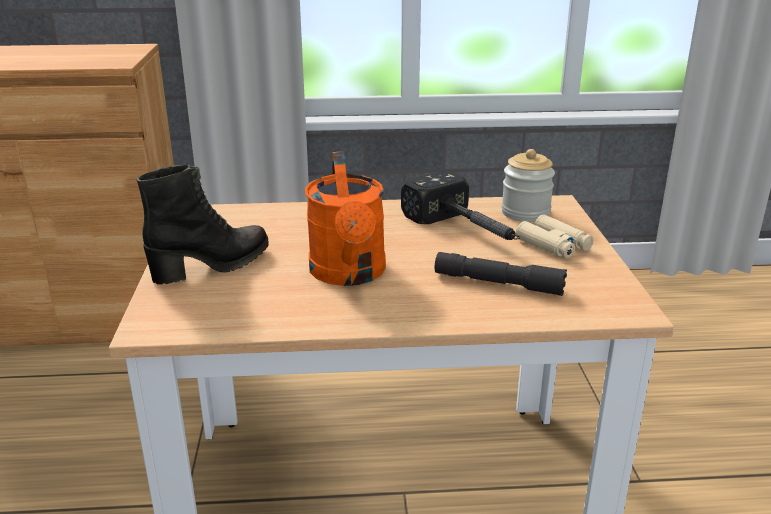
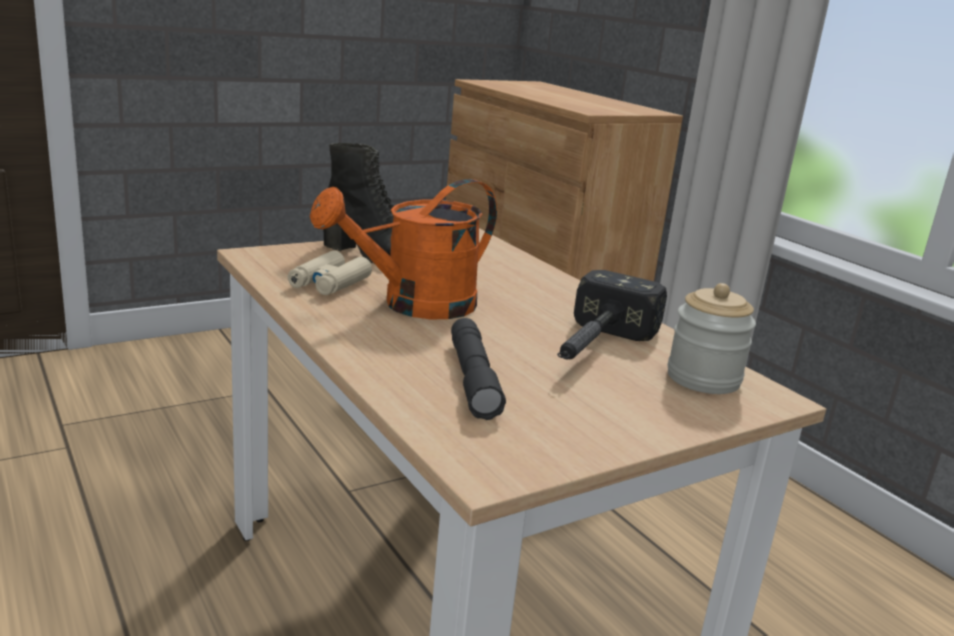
camera: 60 degrees right, 5 degrees down
(554, 245) = (625, 404): beige binoculars -> beige binoculars (329, 283)

